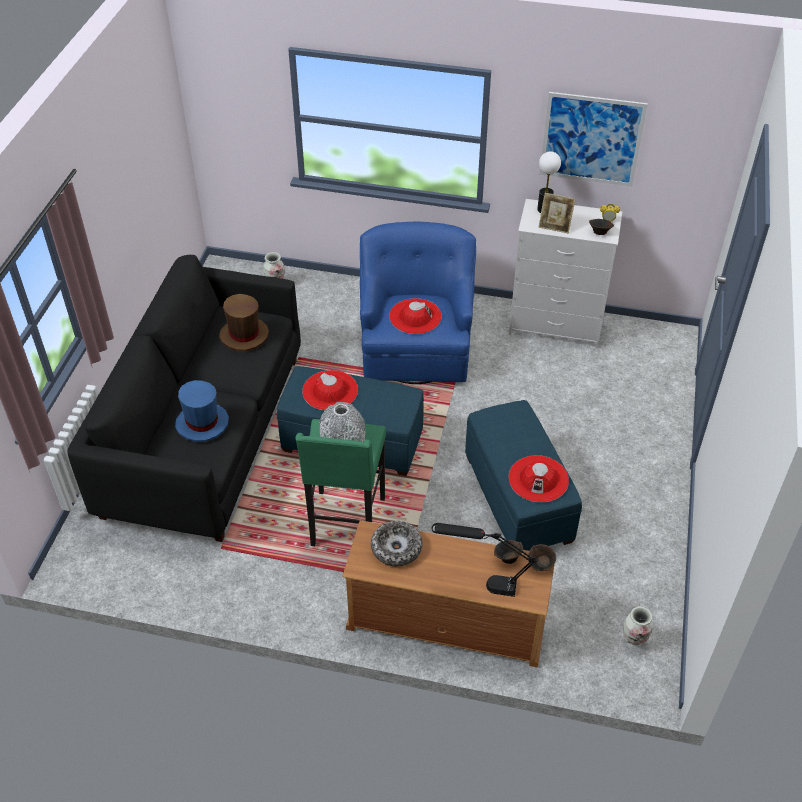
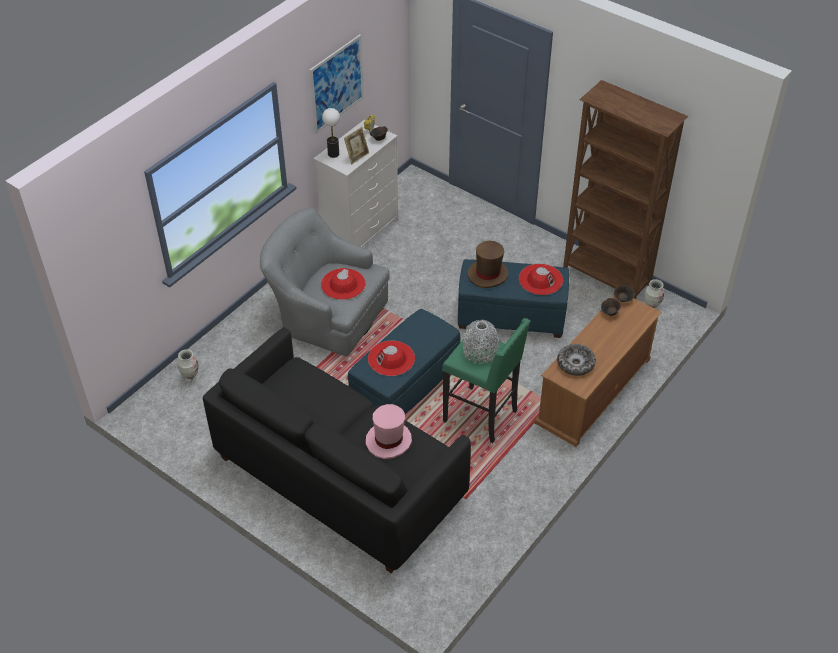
camera: 65 degrees left, 0 degrees up
(202, 423) = (389, 441): blue hat -> pink hat
(244, 335) = (303, 387): brown hat -> brown hat (488, 274)
(416, 345) = (326, 314): blue armchair -> grey armchair
(481, 583) = (624, 332): black table lamp -> none
(653, 574) = (606, 277): none -> brown bookcase

